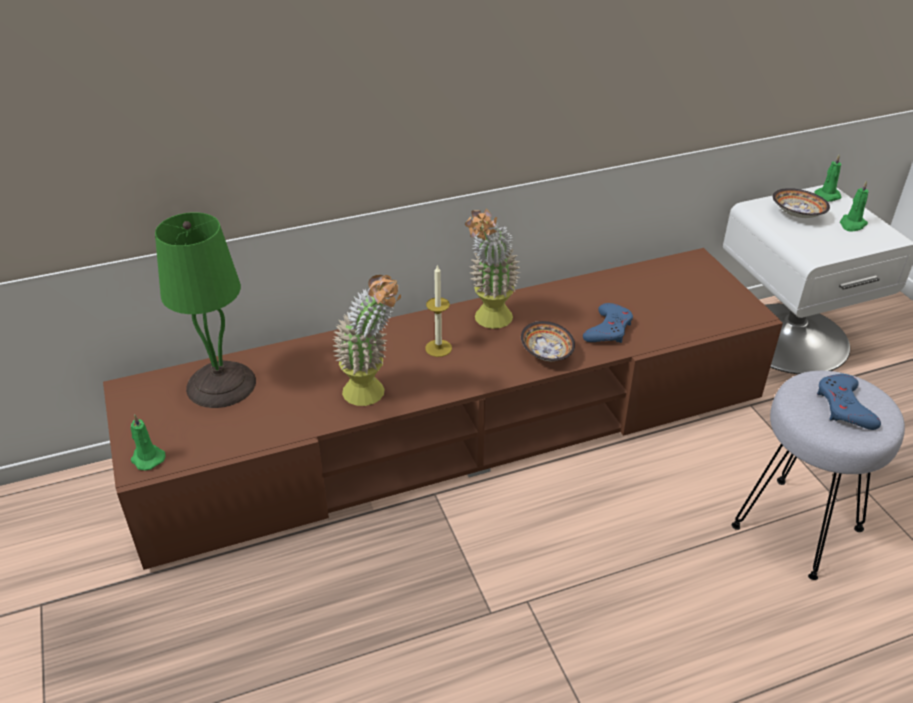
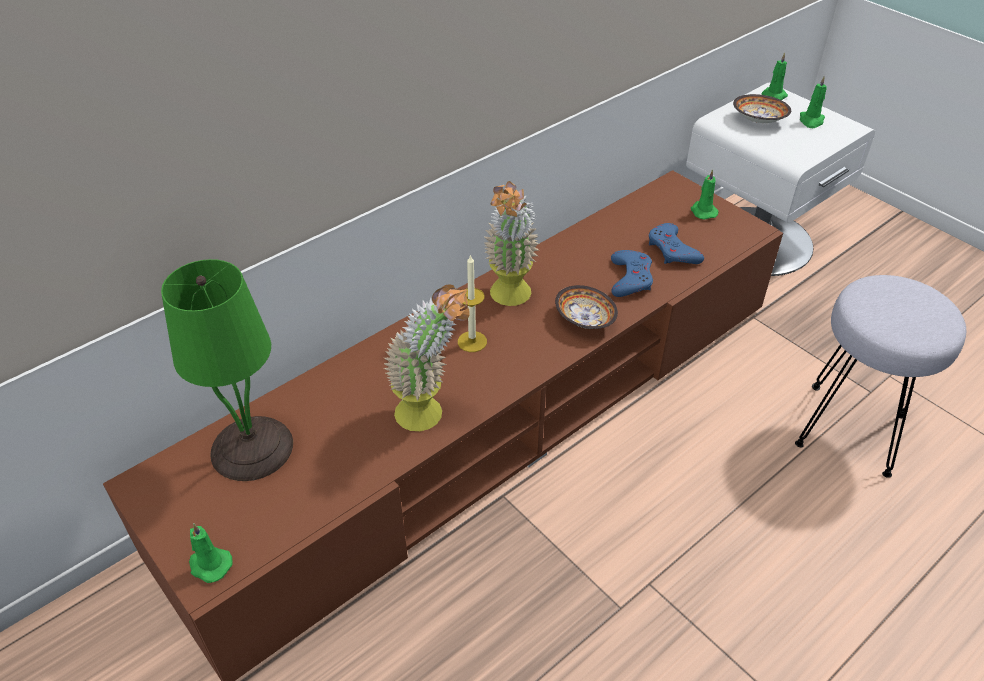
camera: 20 degrees left, 5 degrees up
(712, 288) = (703, 211): none -> green candle
(844, 407) = (907, 310): blue game controller -> blue game controller (672, 250)

